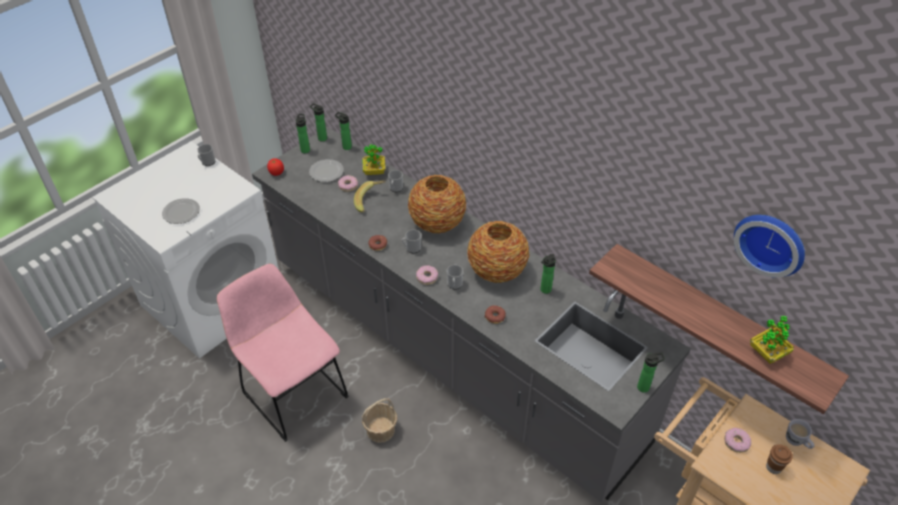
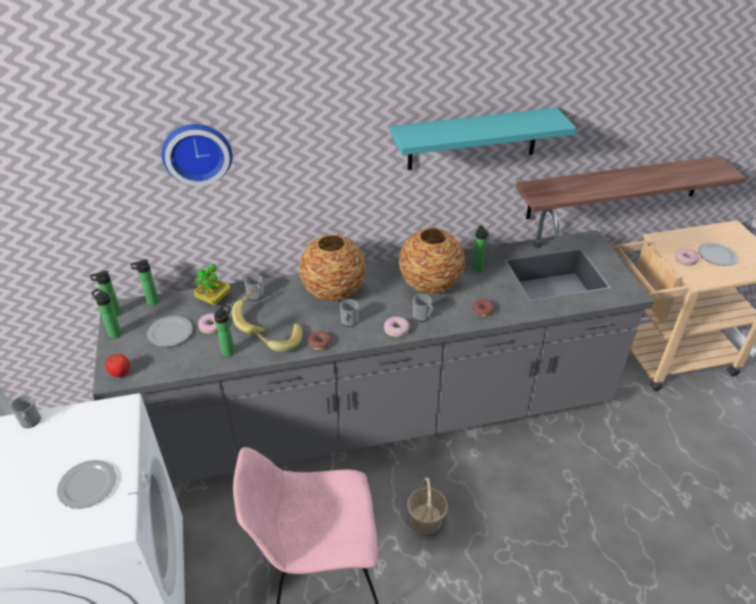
camera: 55 degrees left, 5 degrees down
(361, 226) = (280, 342): none -> banana
(580, 178) = (473, 139): none -> turquoise shelf
(645, 387) = (620, 268): bottle -> bottle (229, 351)
(767, 353) = (680, 173): potted plant -> none
(771, 242) = (658, 82): wall clock -> wall clock (197, 152)
(773, 467) = (716, 255): brown cup -> plate
(797, 442) = (700, 235): white mug -> none

